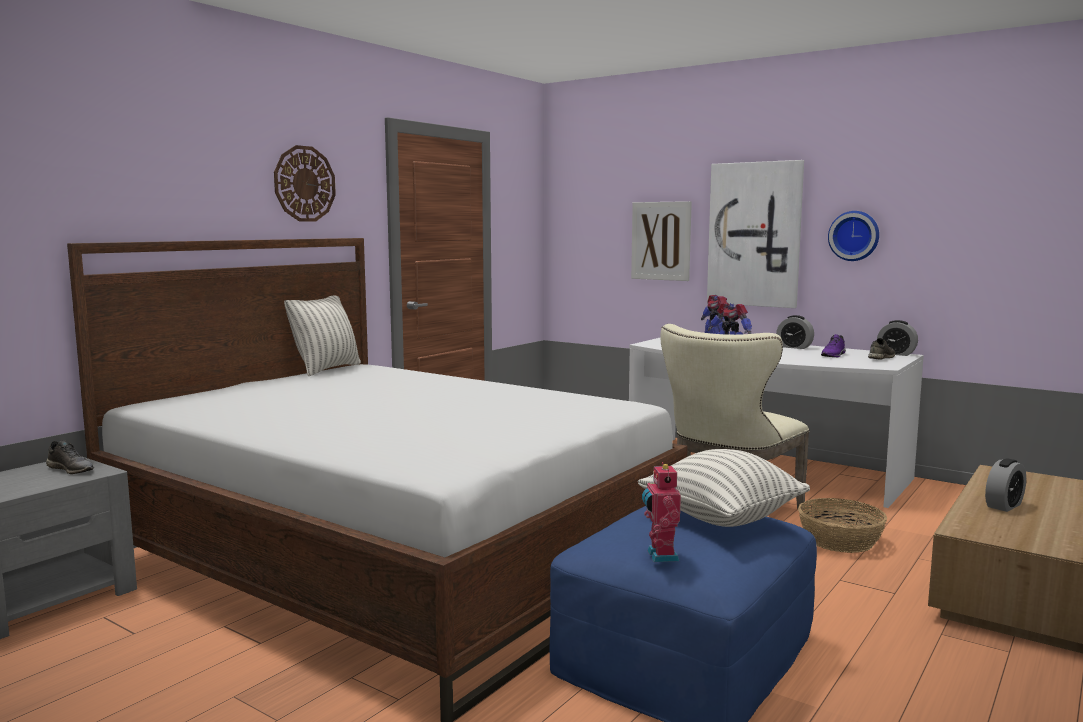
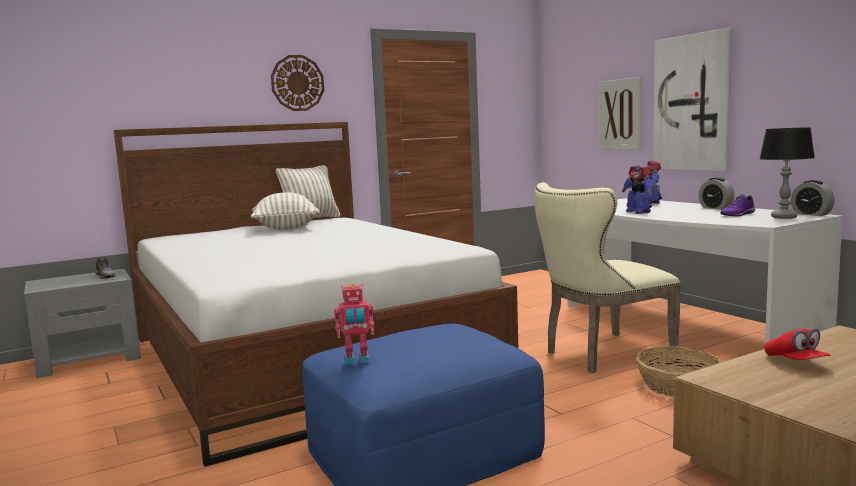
camera: 25 degrees right, 0 degrees up
(660, 556) = (357, 360): toy robot -> toy robot turned 120 degrees counterclockwise
(721, 518) = (452, 340): pillow -> pillow (286, 228)
(854, 236) = (778, 97): wall clock -> none
(880, 358) = (783, 217): grey shoe -> table lamp
(1004, 506) = (796, 362): alarm clock -> red cap

